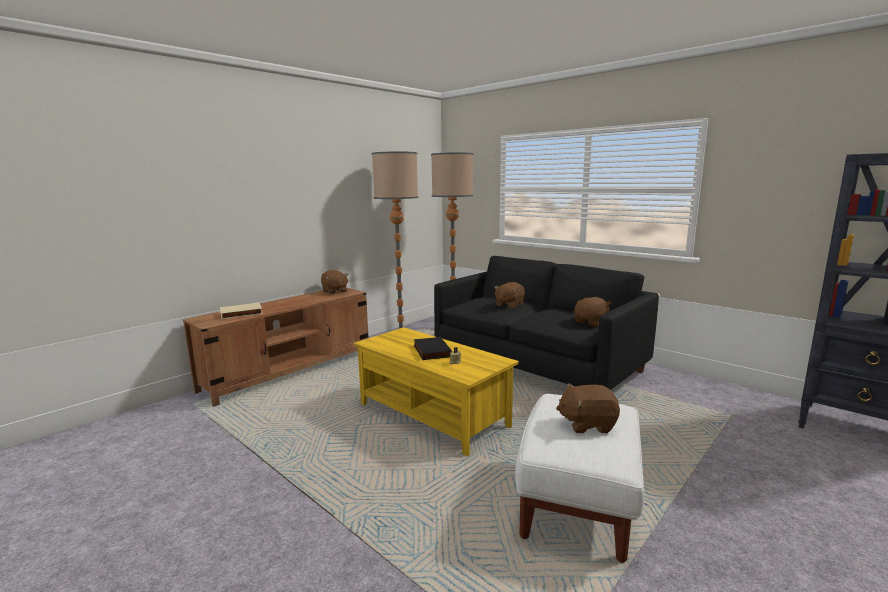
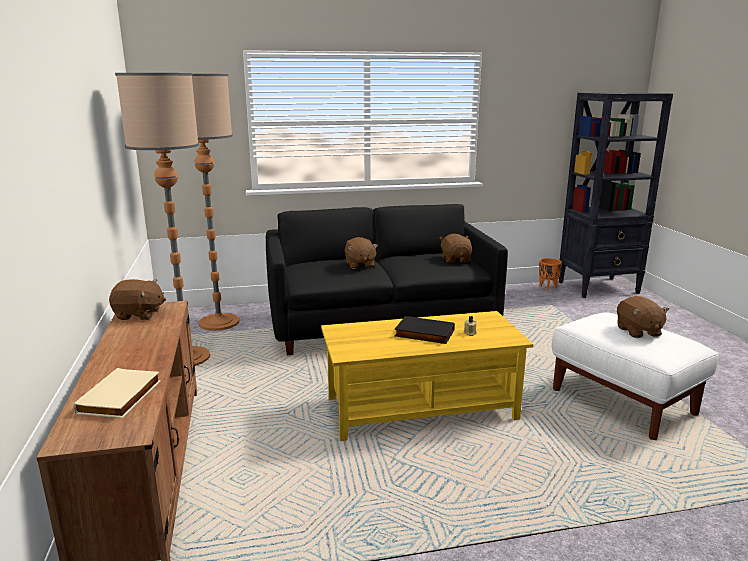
camera: 55 degrees left, 5 degrees up
(587, 424) = (638, 331): brown plush toy -> brown plush toy turned 45 degrees counterclockwise
(773, 402) = (547, 288): none -> orange planter

